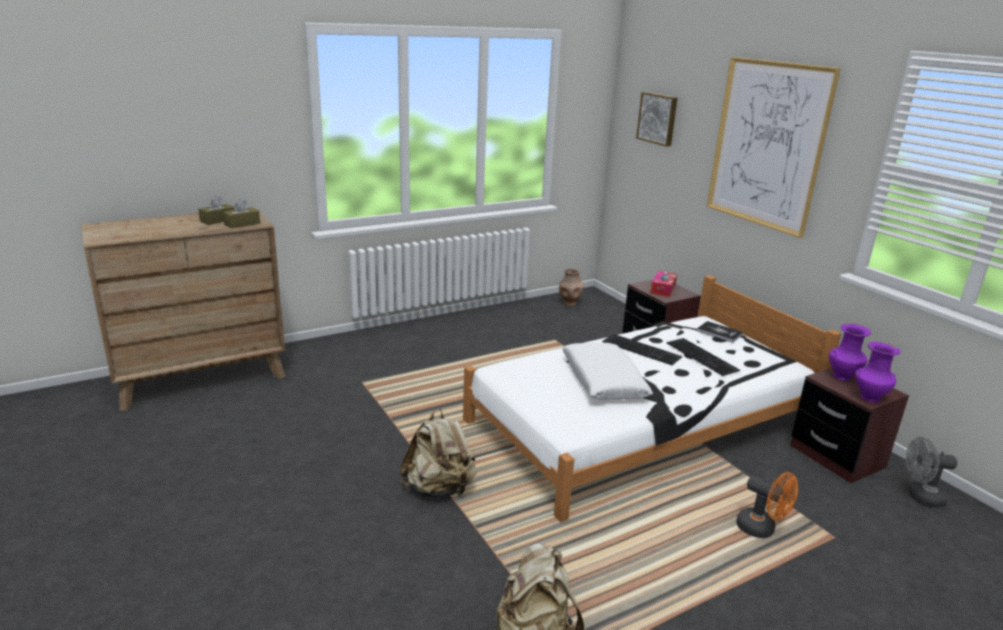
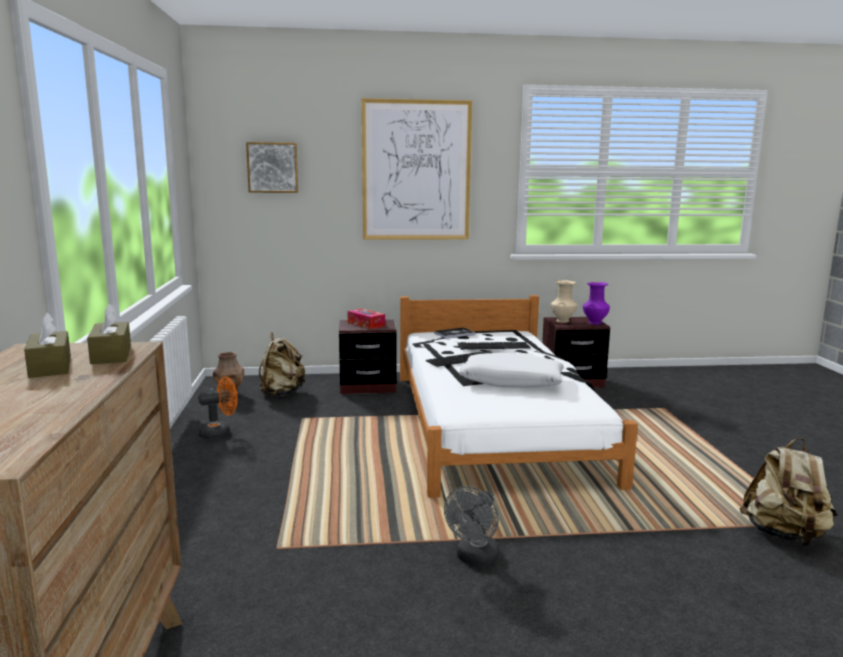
camera: 65 degrees left, 10 degrees down
(439, 489) = (558, 538): beige backpack -> beige backpack (281, 393)
(762, 529) = (651, 424): orange fan -> orange fan (220, 433)
(843, 376) = (562, 321): purple vase -> beige vase
(920, 497) = (624, 377): grey fan -> grey fan (475, 559)

